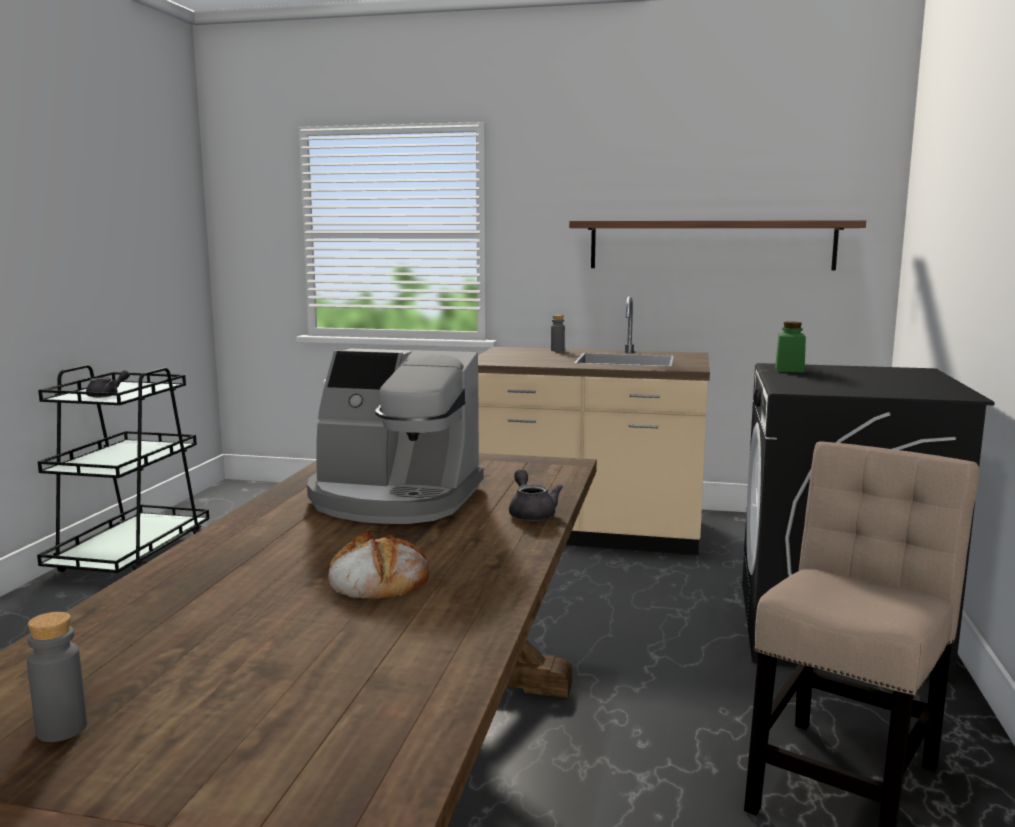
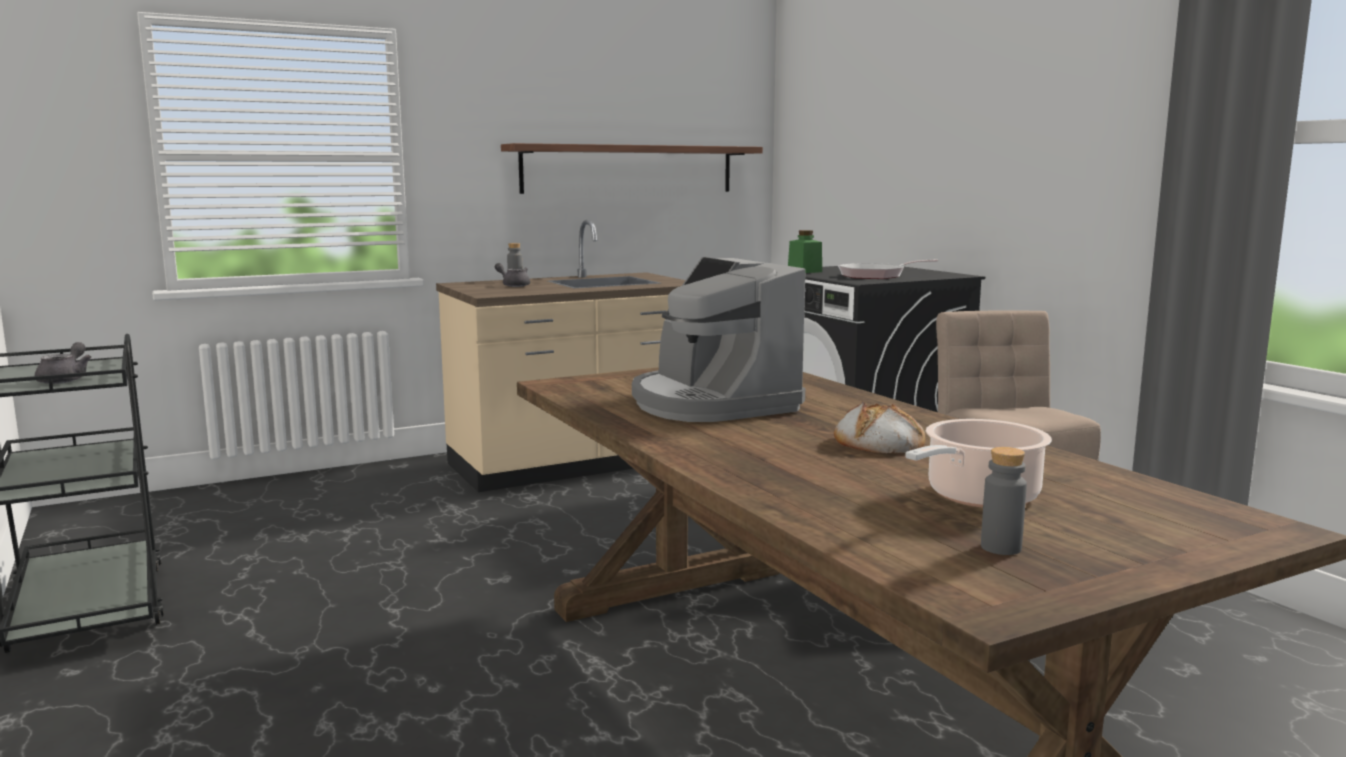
camera: 40 degrees left, 0 degrees up
(239, 669) = (978, 497): none -> cooking pot
(394, 498) = (711, 403): coffee machine -> coffee machine turned 90 degrees clockwise
(531, 513) = (833, 392): grey teapot -> grey teapot (513, 285)
(843, 384) = (876, 276): none -> frying pan

